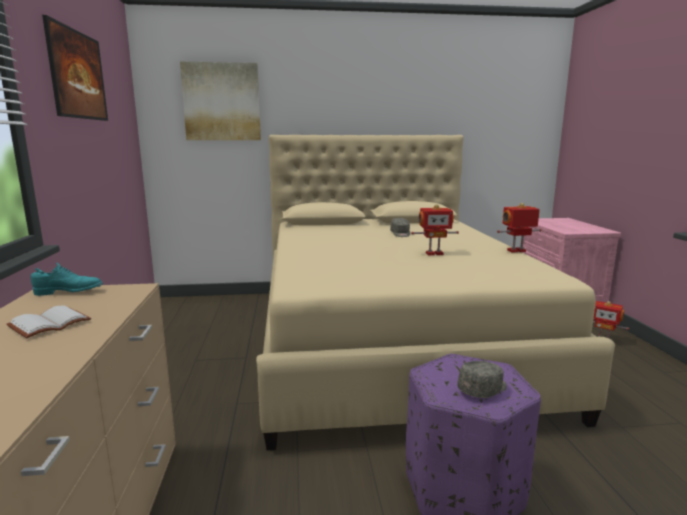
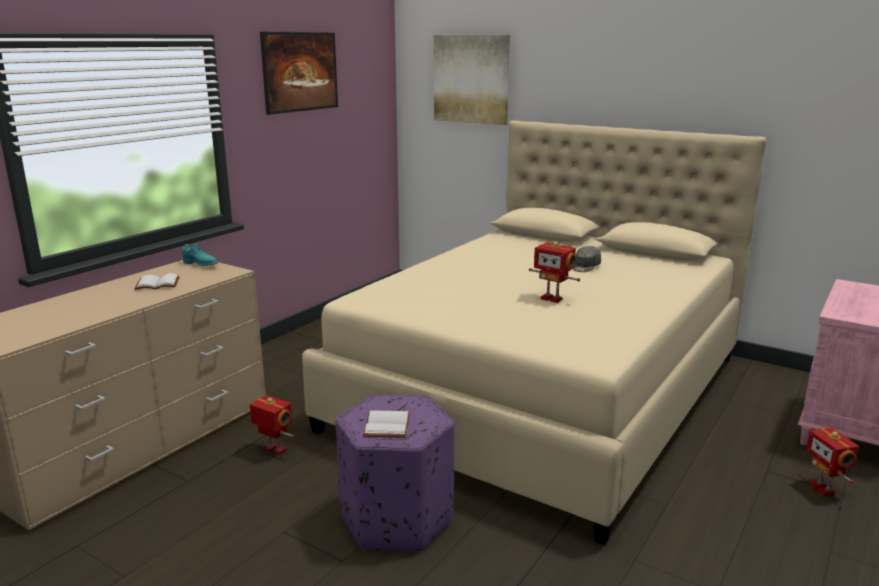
camera: 40 degrees right, 5 degrees up
(483, 389) = (385, 425): grey cap -> white book
(517, 251) = (655, 320): toy robot -> toy robot (274, 450)

